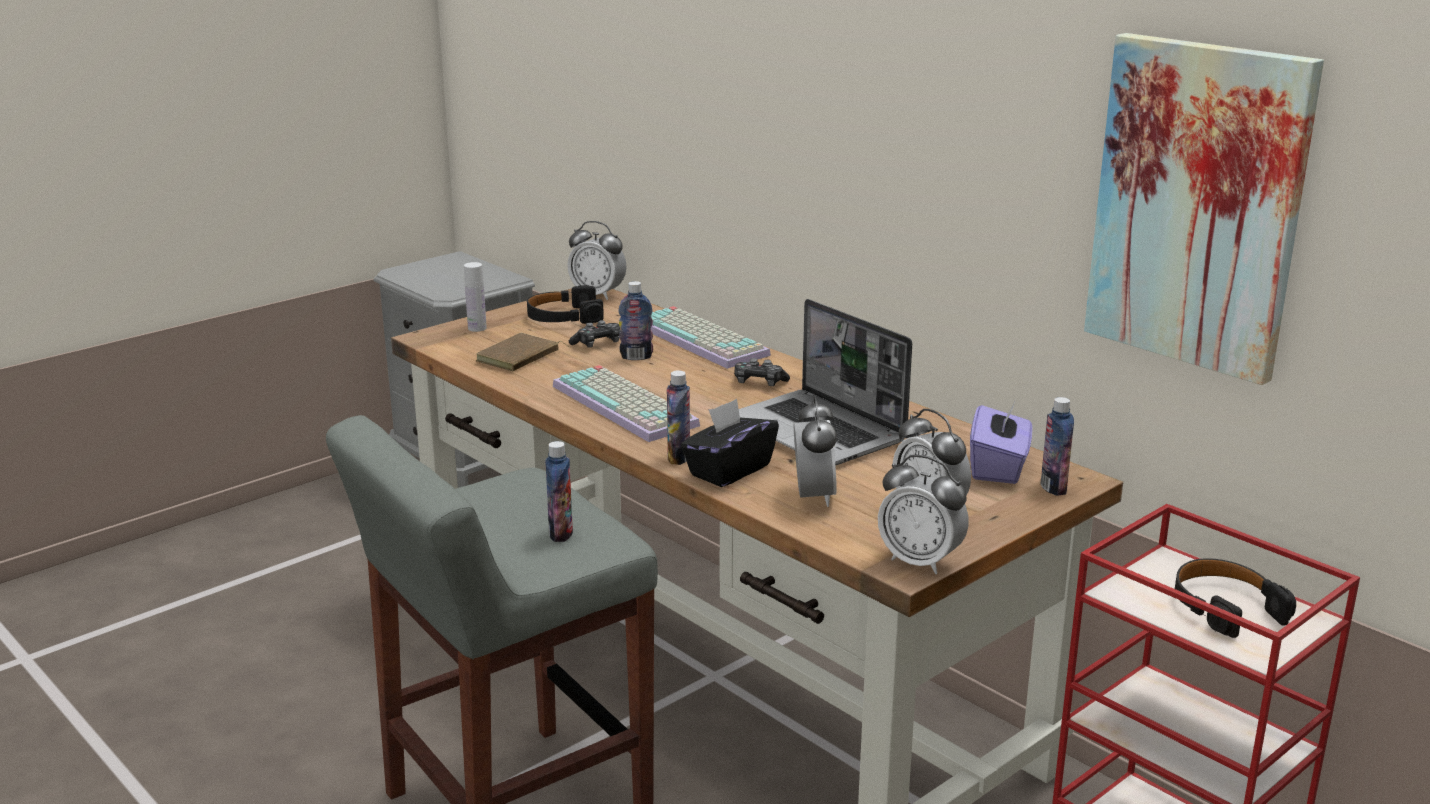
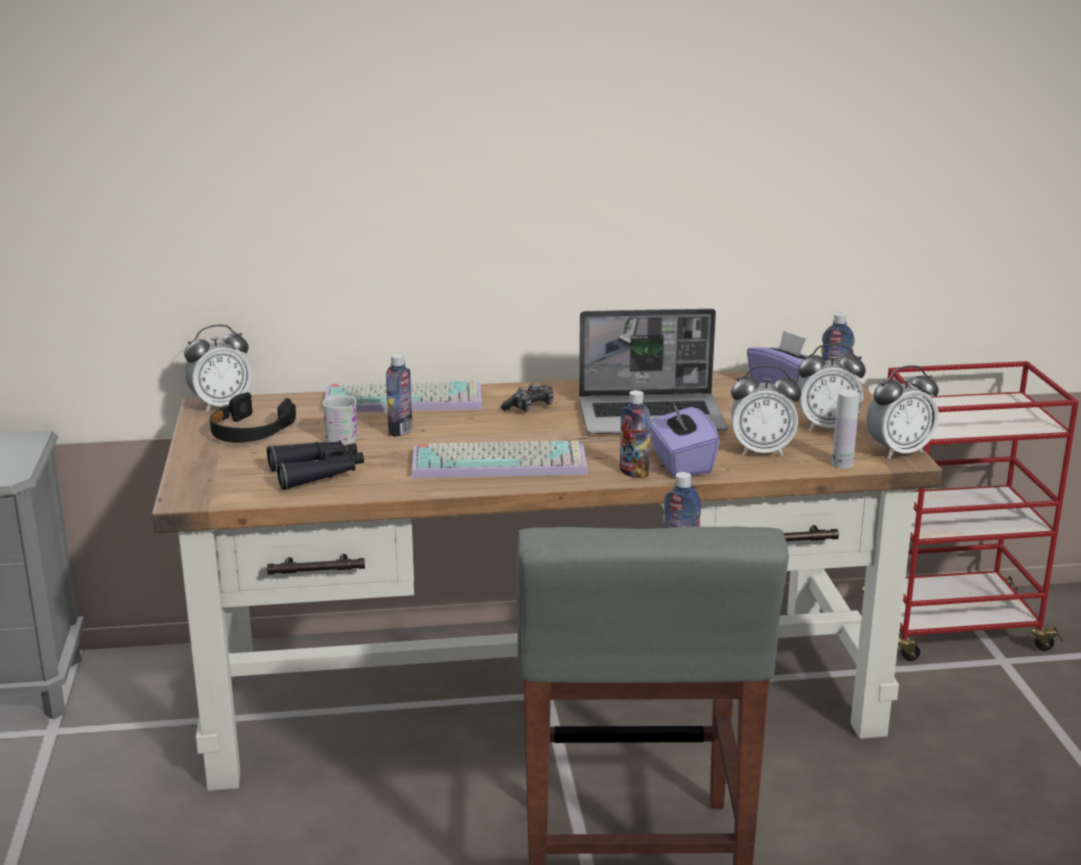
camera: 55 degrees left, 0 degrees up
(477, 328) = (207, 471): white bottle -> white bottle (842, 464)
(519, 357) = (318, 473): brown book -> black binoculars
(598, 344) = (342, 436): game controller -> white mug
(729, 470) = (681, 463): black tissue box -> purple tissue box
(813, 496) = (762, 451): alarm clock -> alarm clock turned 150 degrees clockwise
(1198, 205) = (886, 145): picture -> none
(1225, 607) = (983, 412): black headphones -> none

